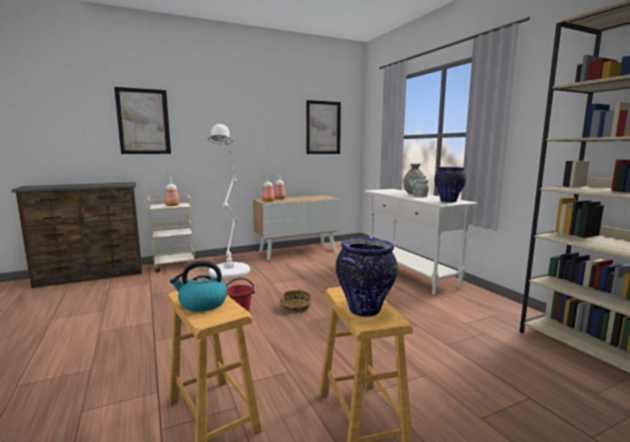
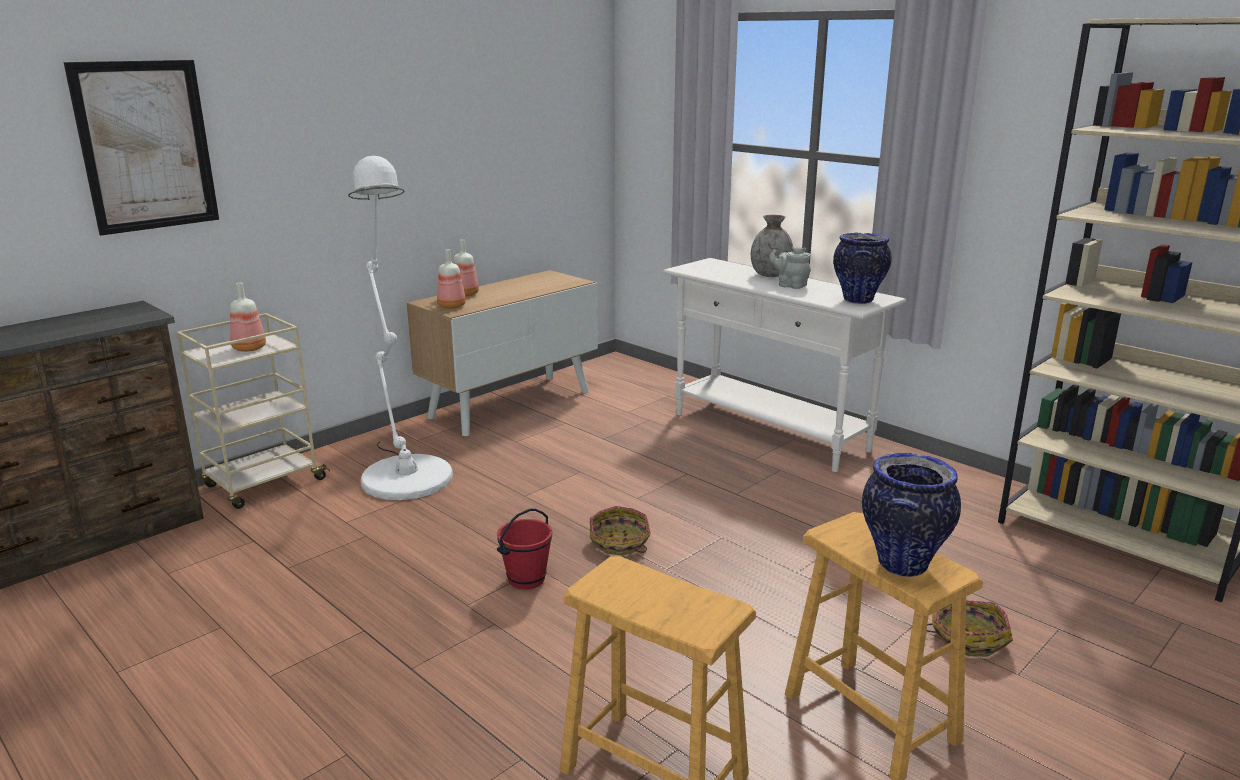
camera: 20 degrees left, 10 degrees up
(202, 304) = (655, 602): kettle -> none
(323, 127) = (538, 118): picture -> none
(458, 389) = (967, 638): none -> basket

